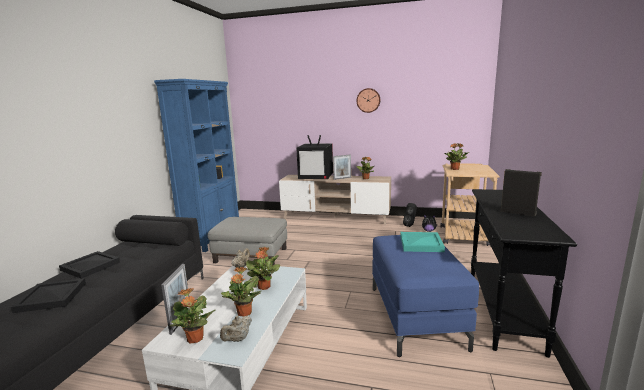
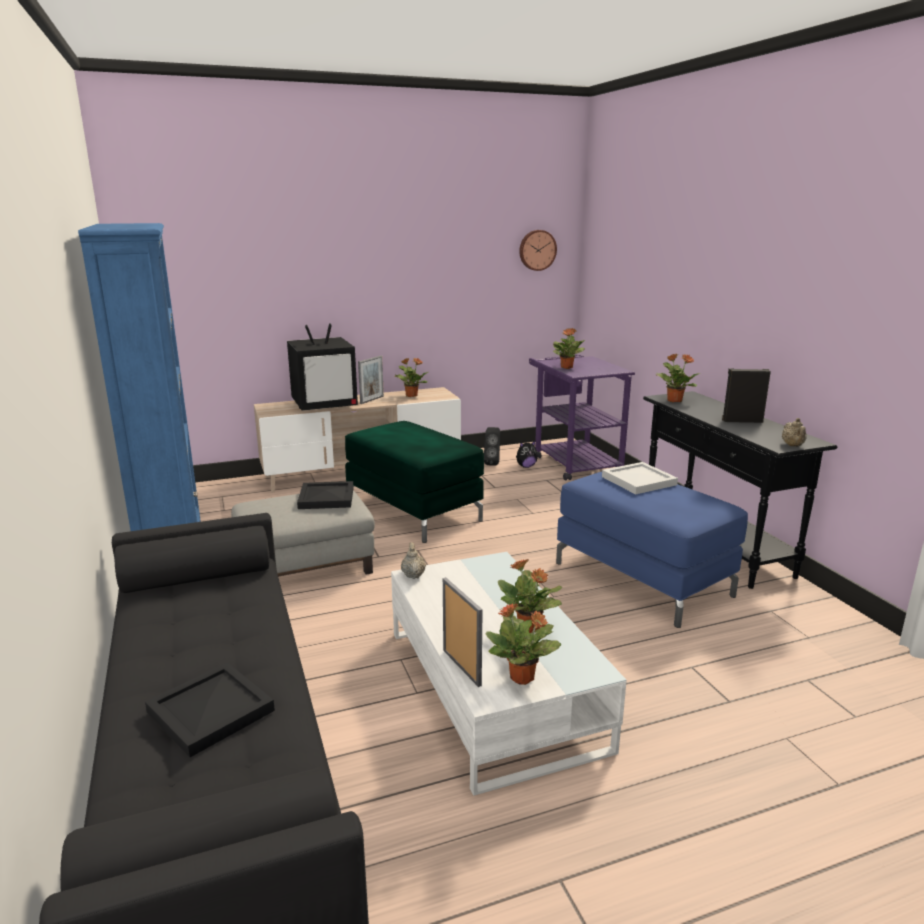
camera: 35 degrees left, 5 degrees up
(91, 266) = (169, 647): black tray -> black tray (327, 497)
(238, 339) = (574, 657): beige teapot -> beige teapot (793, 446)
(264, 286) = (496, 589): potted plant -> potted plant (674, 400)
(334, 241) = (414, 511): none -> green ottoman
(368, 100) = (402, 257): wall clock -> wall clock (537, 250)
(420, 244) = (638, 481): turquoise tray -> white tray
(463, 234) = (572, 462): beige cart -> purple cart

